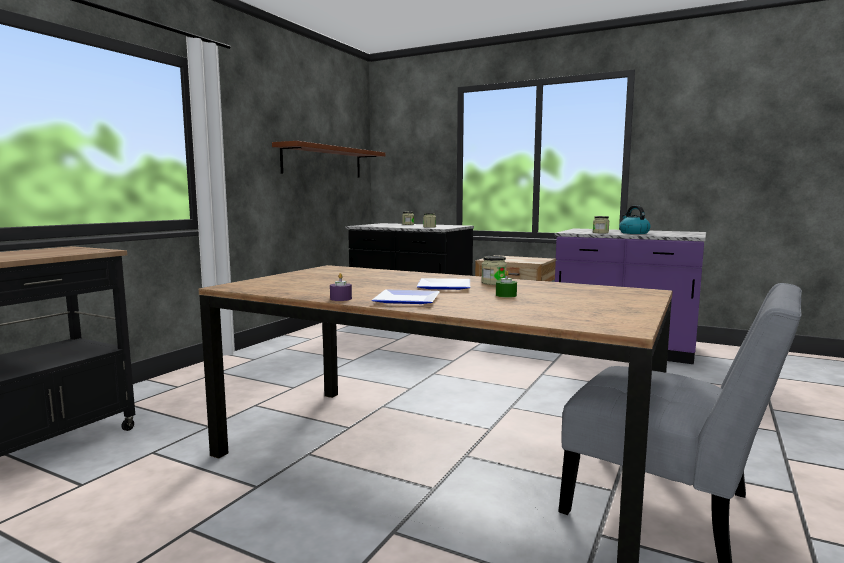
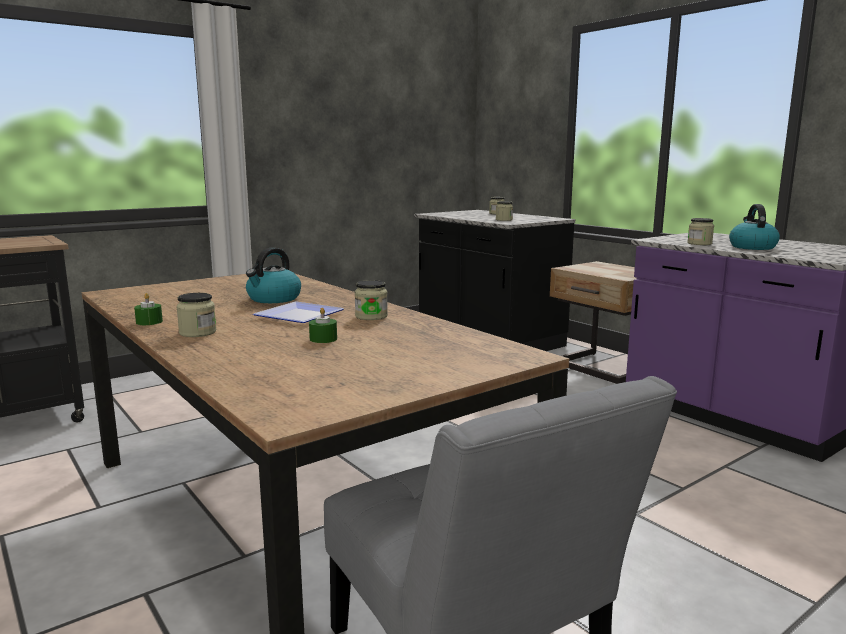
camera: 25 degrees right, 5 degrees up
(323, 162) = (396, 134): brown shelf -> none
(341, 298) = (149, 322): purple candle -> green candle
(388, 280) = (273, 299): none -> kettle
(404, 300) = (197, 332): plate -> jar

